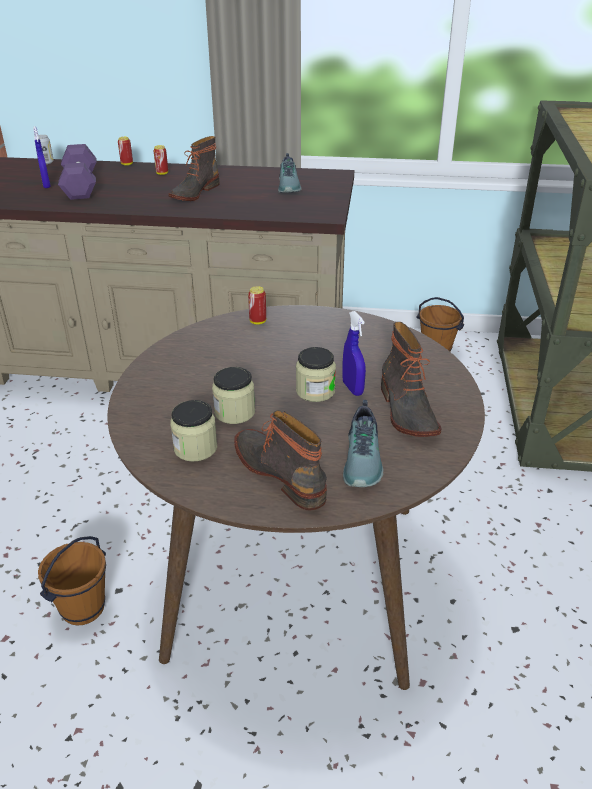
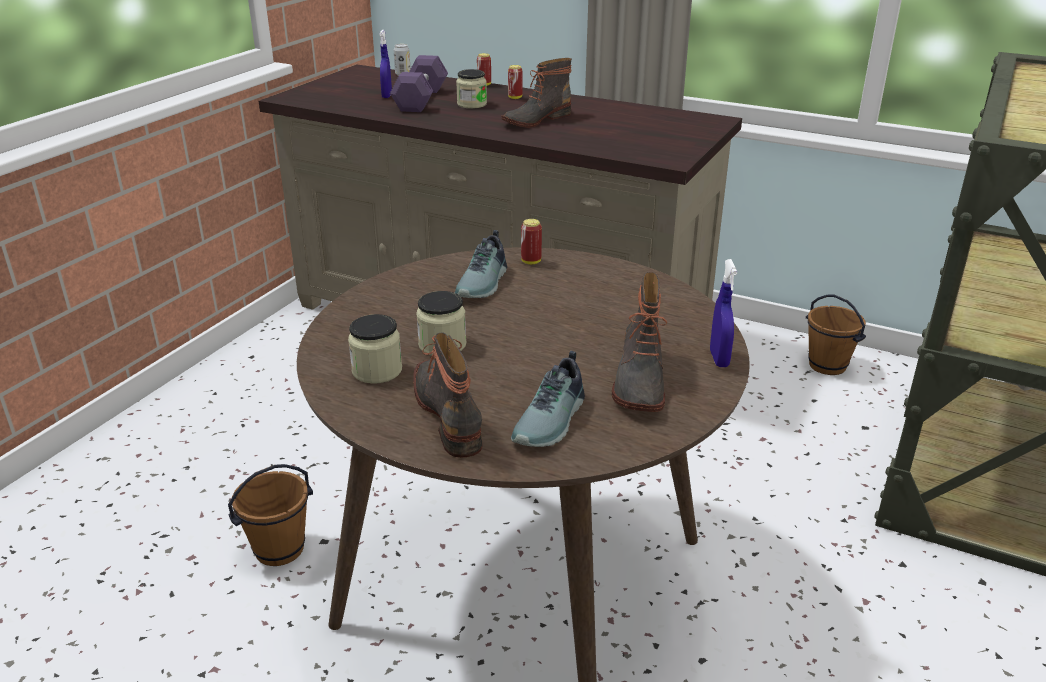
camera: 20 degrees right, 5 degrees down
(290, 186) = (650, 126): shoe -> shoe (484, 283)
(315, 391) = (546, 341): jar -> jar (472, 104)
(352, 388) = (591, 347): blue spray bottle -> blue spray bottle (719, 359)

